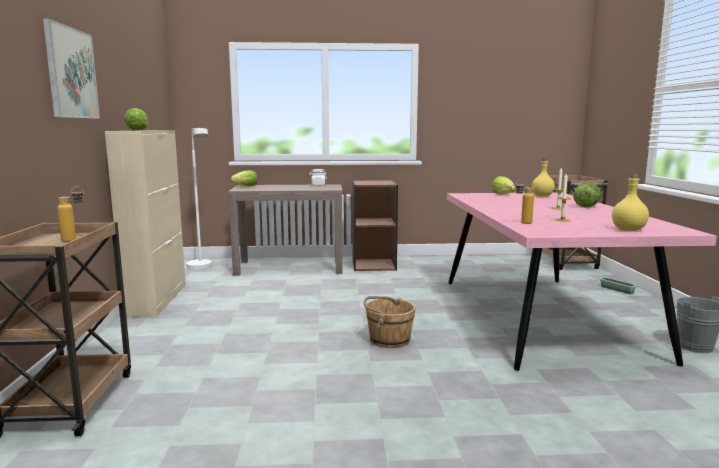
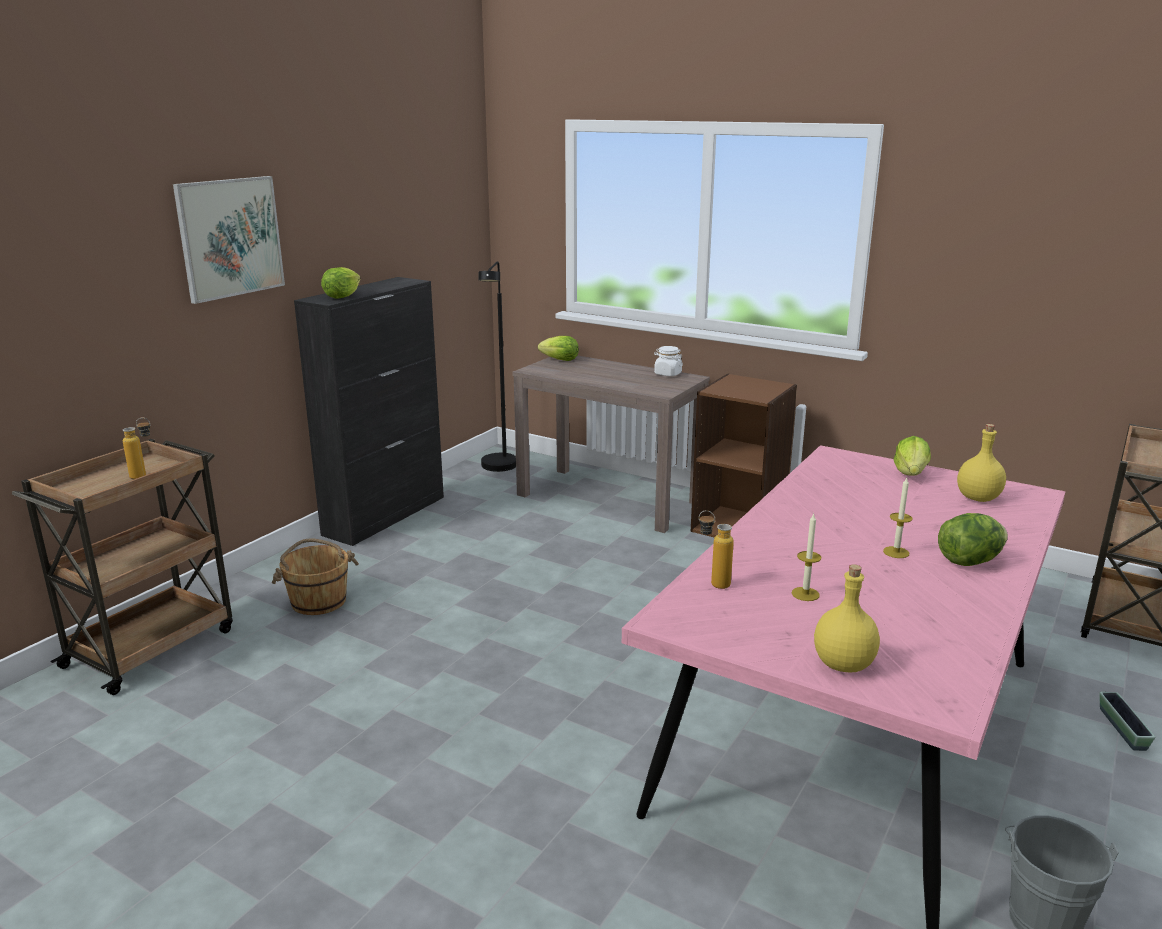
camera: 35 degrees right, 10 degrees up
(157, 299) = (385, 515): beige cabinet -> black cabinet
(201, 267) = (499, 469): white floor lamp -> black floor lamp
(389, 339) = (550, 686): brown bucket -> brown bucket (318, 601)

